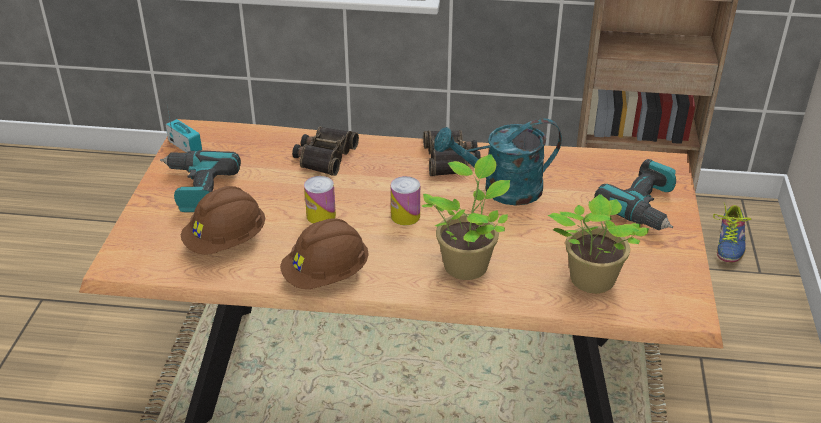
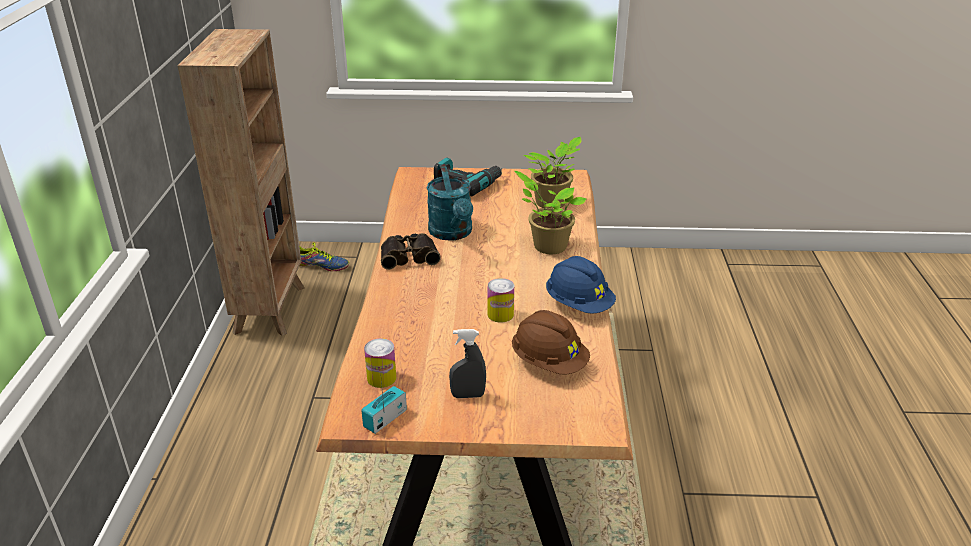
camera: 95 degrees left, 5 degrees down
(196, 189) = (468, 395): power drill -> grey spray bottle
(324, 156) = (405, 321): binoculars -> none
(326, 275) = (579, 304): brown hard hat -> blue hard hat
(405, 216) = (494, 273): can -> can (381, 378)

